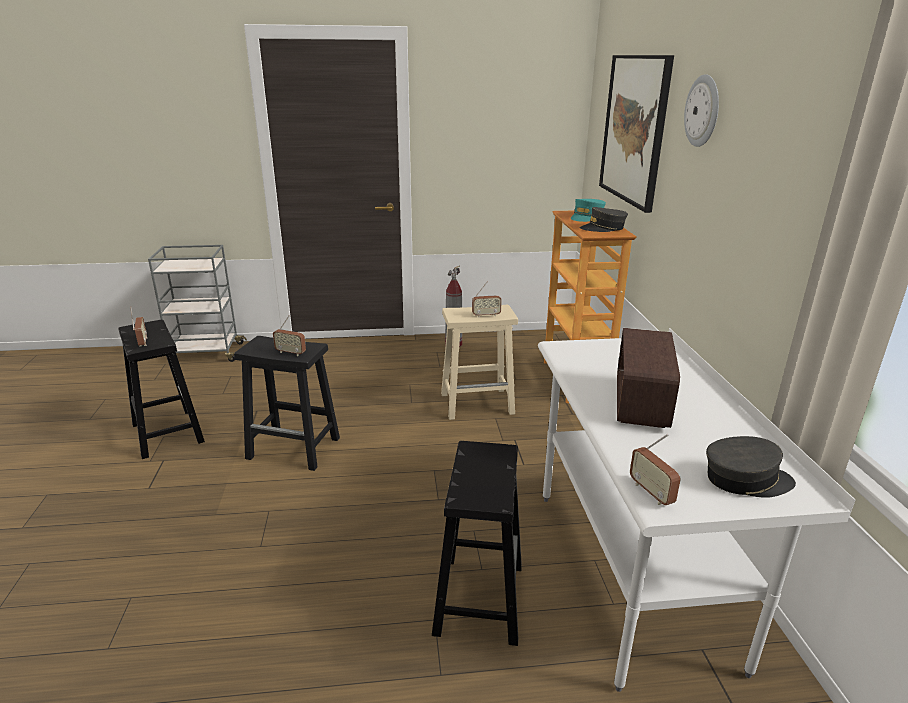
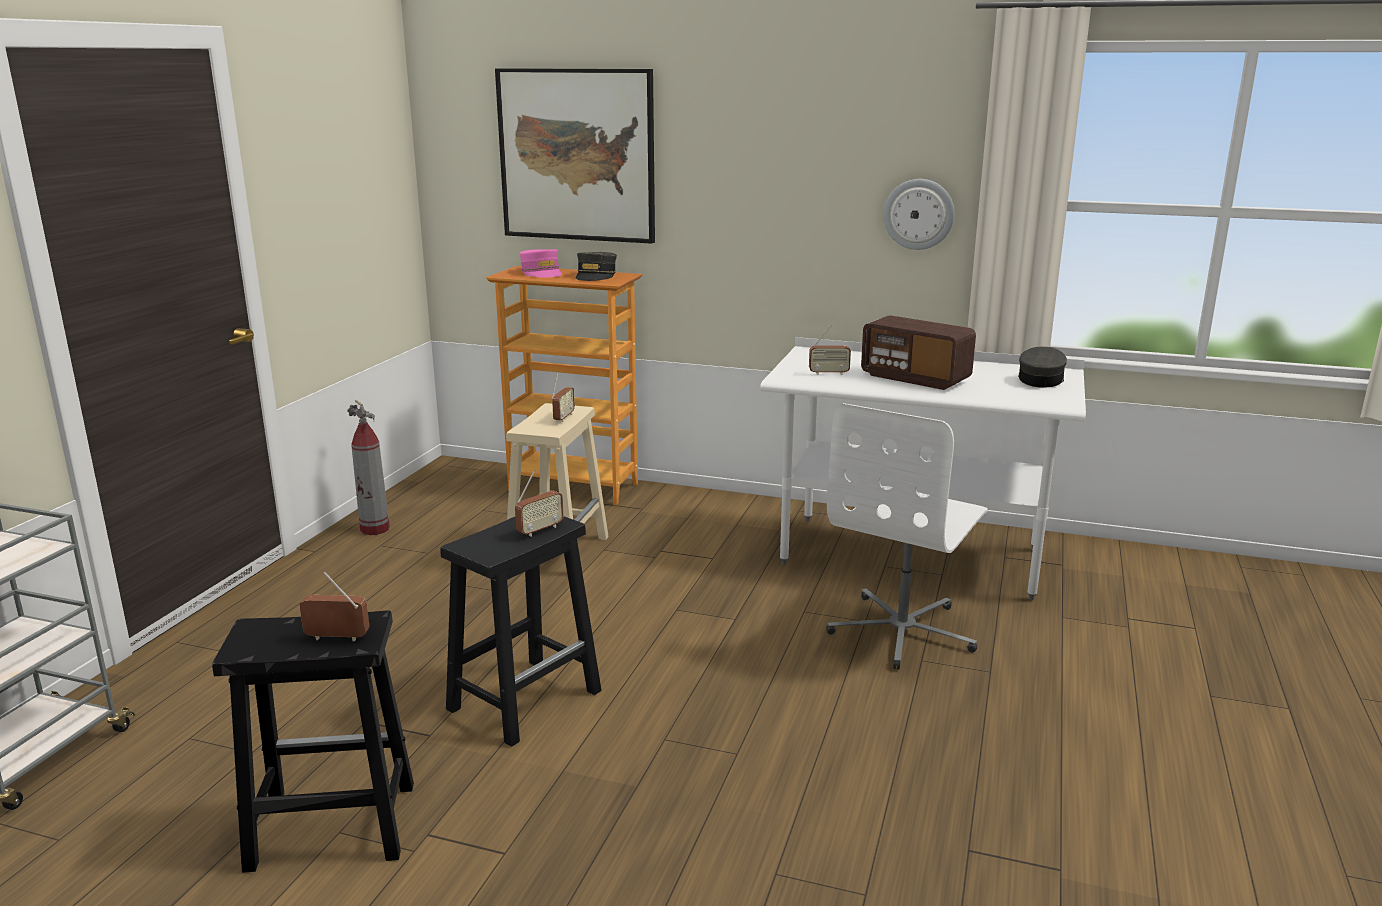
camera: 65 degrees left, 5 degrees down
(479, 597) = (903, 631): black stool -> white office chair
(587, 217) = (542, 273): turquoise cap -> pink cap
(651, 492) = (1047, 403): radio -> radio (828, 373)
(703, 111) = (735, 123): wall clock -> wall clock (918, 214)

